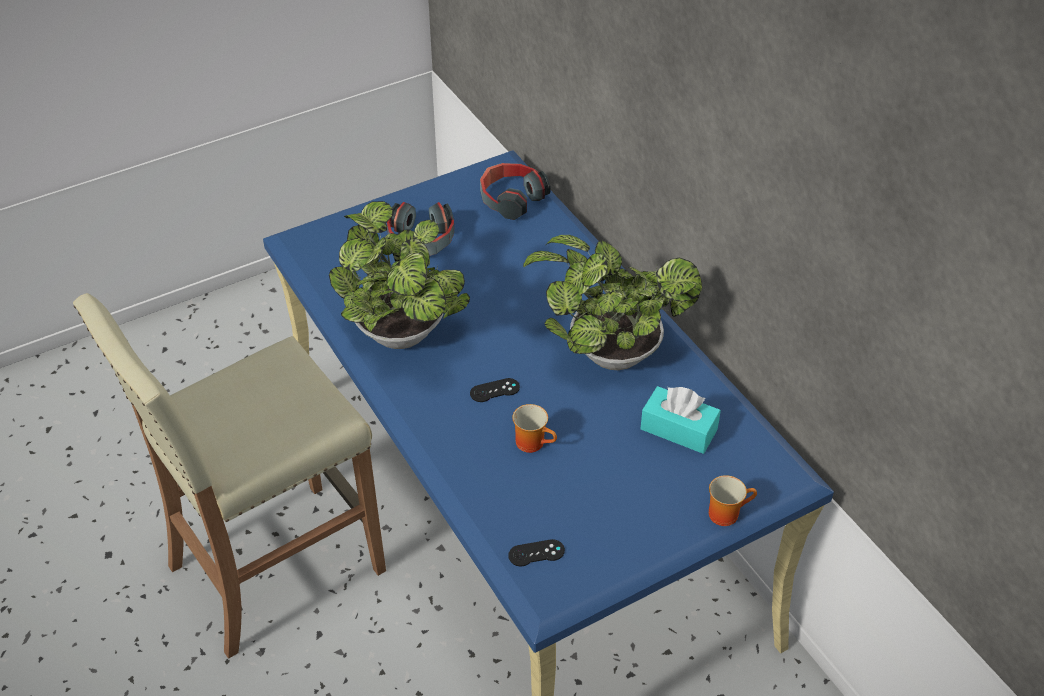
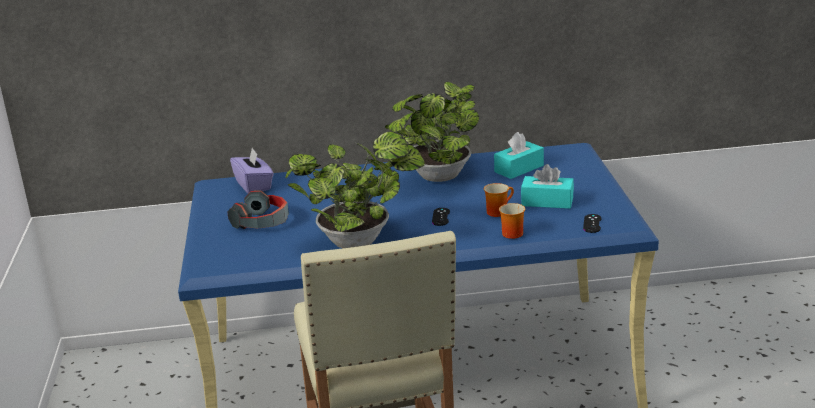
camera: 65 degrees left, 20 degrees down
(511, 199) = (254, 185): headphones -> purple tissue box
(585, 487) = (547, 201): none -> turquoise tissue box
(726, 512) = (592, 167): mug -> mug (511, 232)

